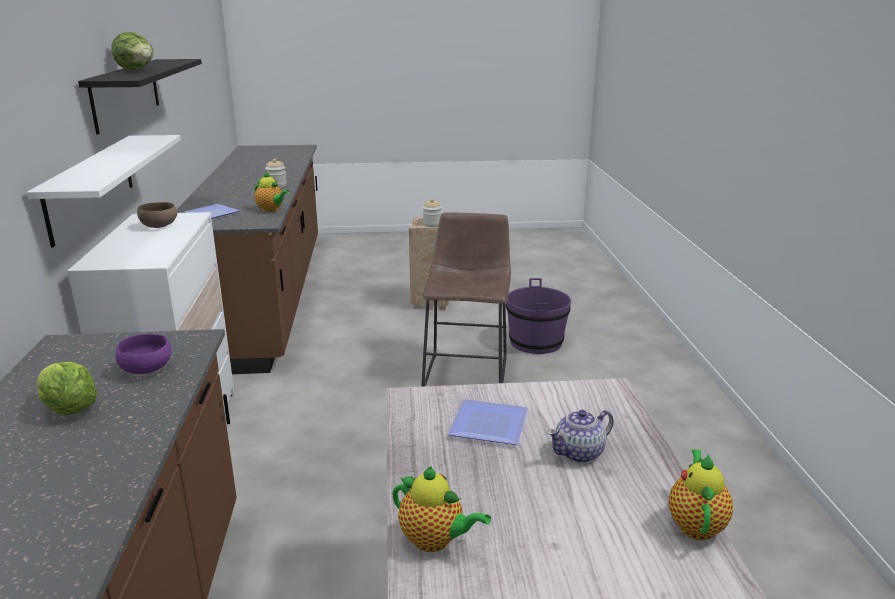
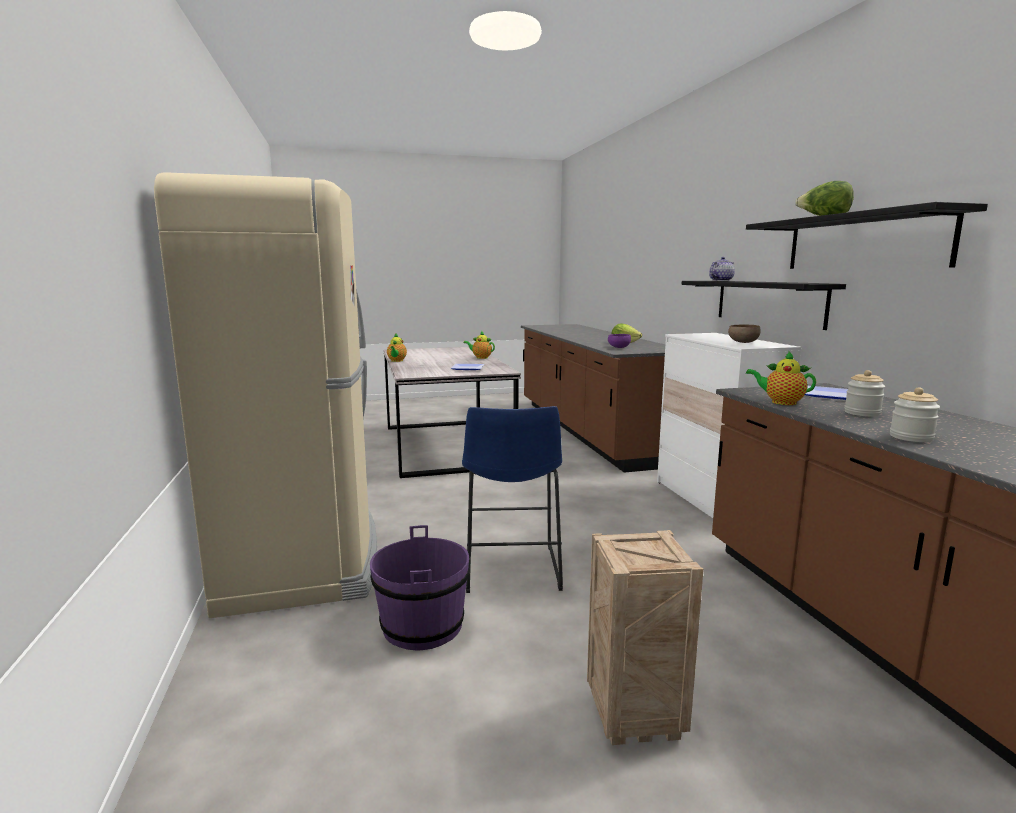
camera: 170 degrees right, 10 degrees down
(91, 186) = (768, 302): white shelf -> black shelf
(432, 224) = (635, 545): jar -> jar (862, 413)
(467, 371) = (511, 571): brown stool -> blue stool
(579, 453) = (430, 366): teapot -> teapot (720, 280)
(658, 401) = (304, 557): none -> beige fridge

